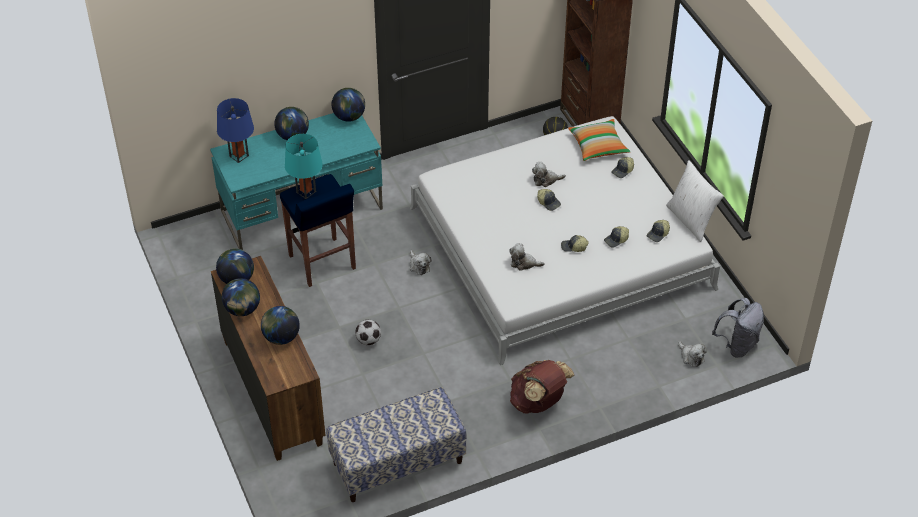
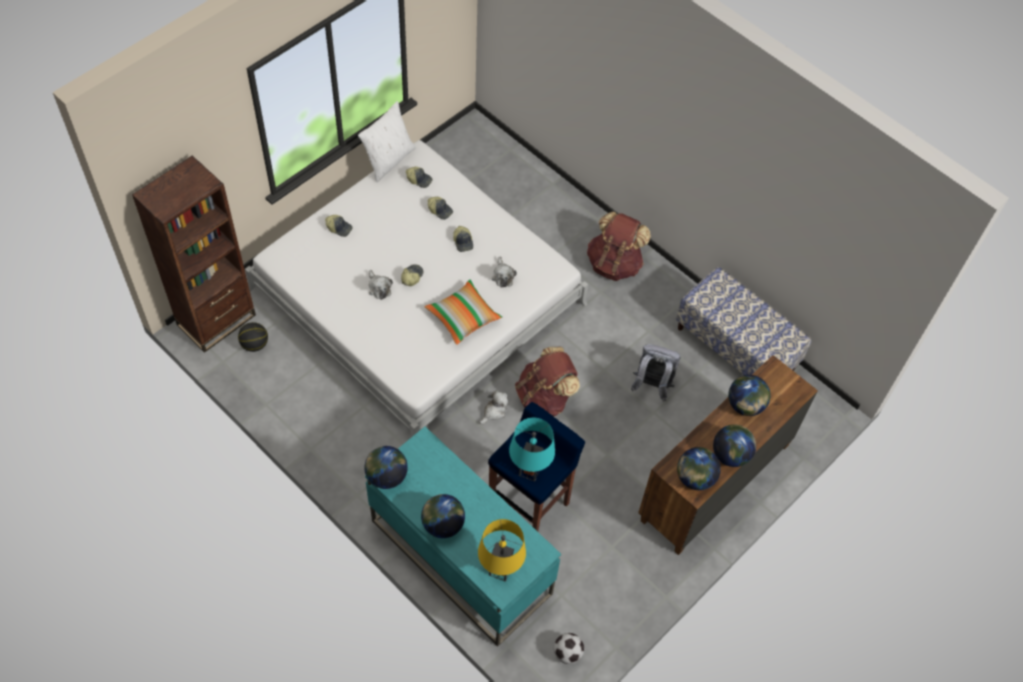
camera: 115 degrees left, 10 degrees up
(239, 156) = (500, 570): blue table lamp -> yellow table lamp
(368, 340) = (611, 422): football -> football (567, 653)
(415, 303) = (544, 397): none -> brown backpack
(598, 146) = (309, 257): pillow -> pillow (463, 317)
(691, 357) = (509, 169): plush toy -> none
(737, 345) = (480, 140): grey backpack -> grey backpack (651, 385)

